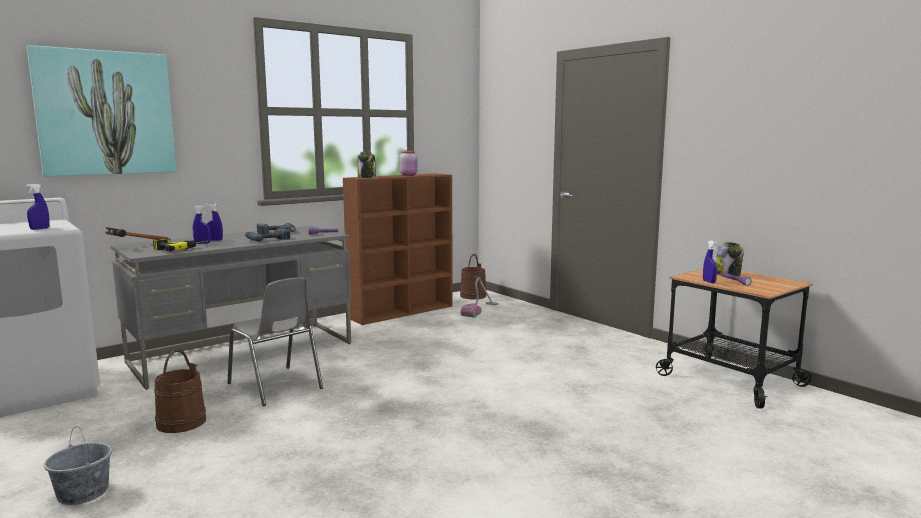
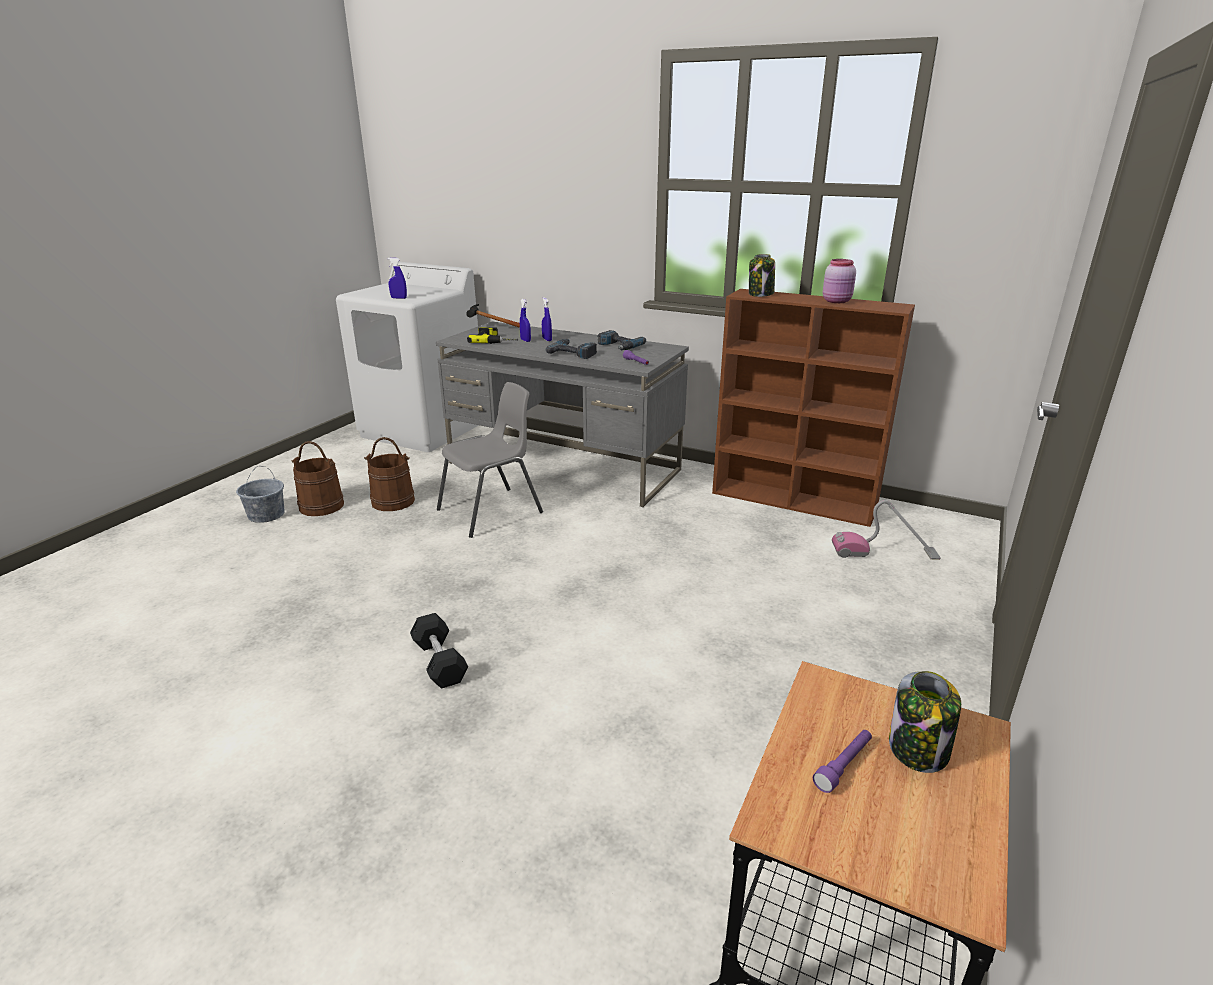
camera: 65 degrees right, 15 degrees up
(105, 113) = (509, 185): picture -> none
(276, 386) = (492, 511): grey chair -> grey chair turned 150 degrees counterclockwise
(473, 296) = (946, 528): brown bucket -> brown bucket (322, 506)
(473, 430) = (439, 662): none -> black dumbbell
(709, 282) = (800, 722): blue spray bottle -> none

